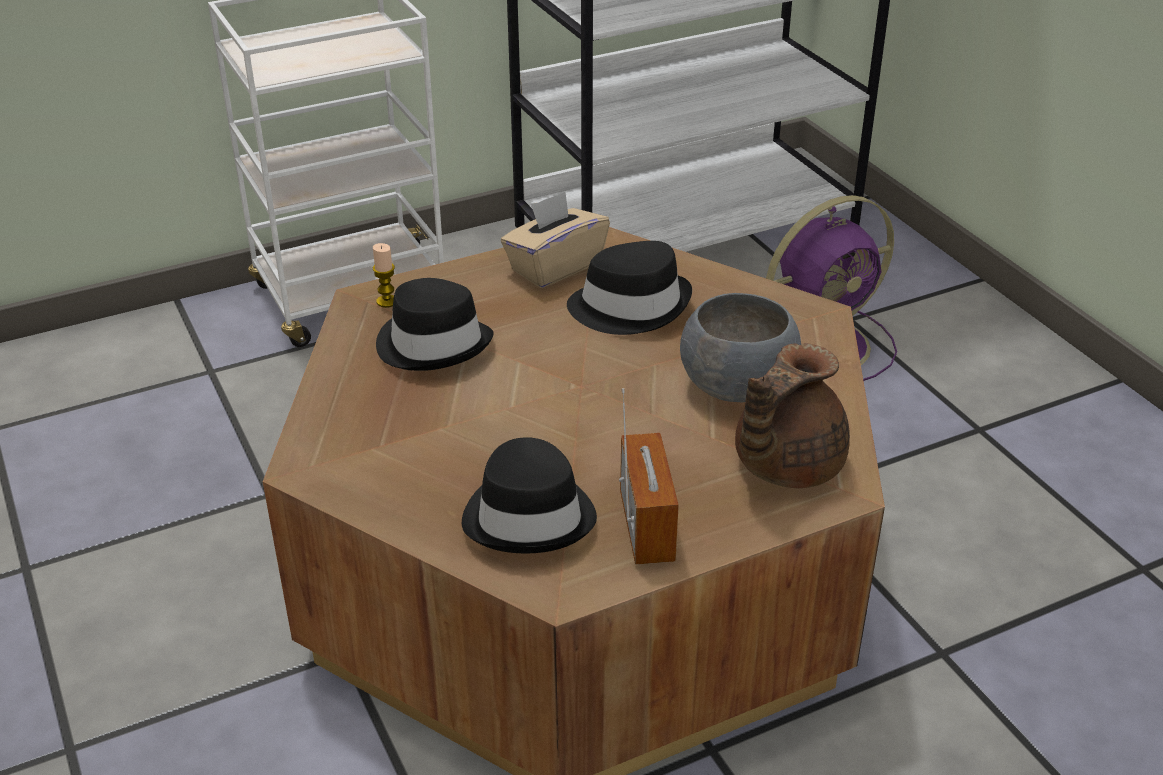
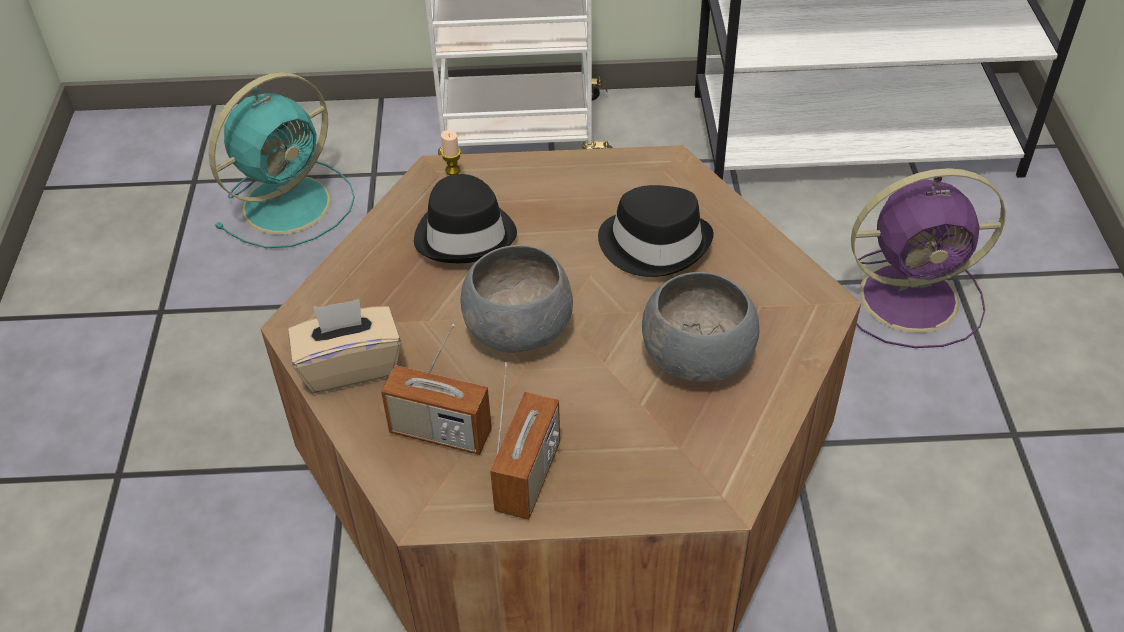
camera: 25 degrees right, 10 degrees up
(127, 421) = (290, 202): none -> turquoise fan
(530, 516) = (440, 432): black hat -> radio
(545, 409) = (517, 329): none -> grey bowl
(555, 267) = (615, 182): beige tissue box -> beige tissue box (350, 366)
(784, 465) = (686, 455): brown teapot -> none

